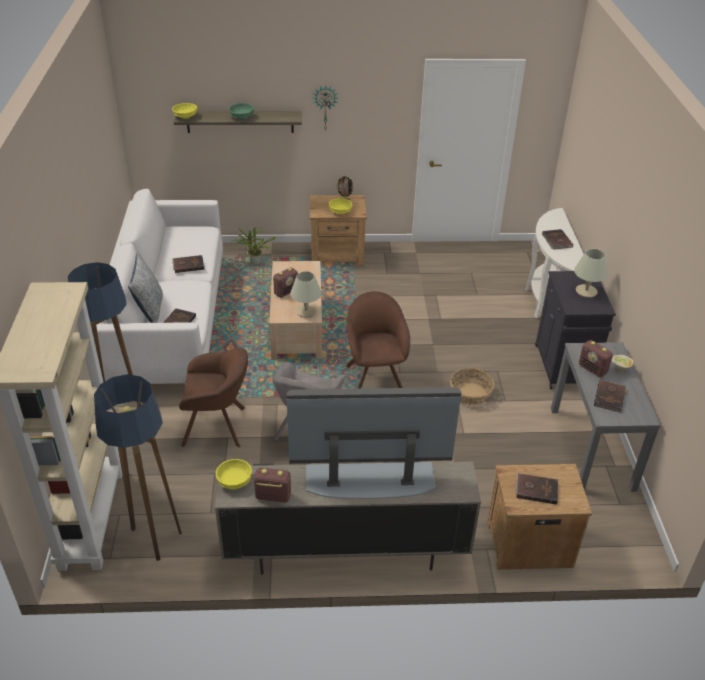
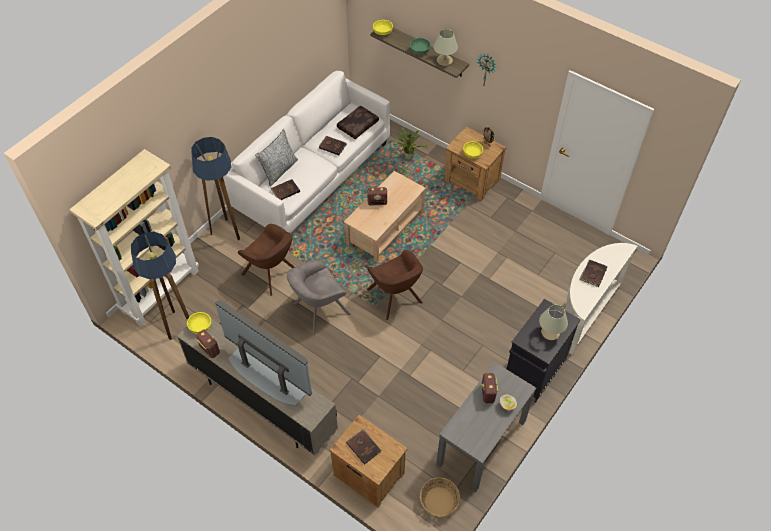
camera: 40 degrees right, 15 degrees up
(195, 239) = (357, 125): none -> brown pillow
(306, 311) = (374, 226): beige table lamp -> beige table lamp (444, 61)
(374, 378) = (395, 298): brown armchair -> brown armchair turned 120 degrees clockwise
(470, 394) = (444, 350): basket -> basket (438, 501)
(610, 397) = (474, 421): brown book -> none

